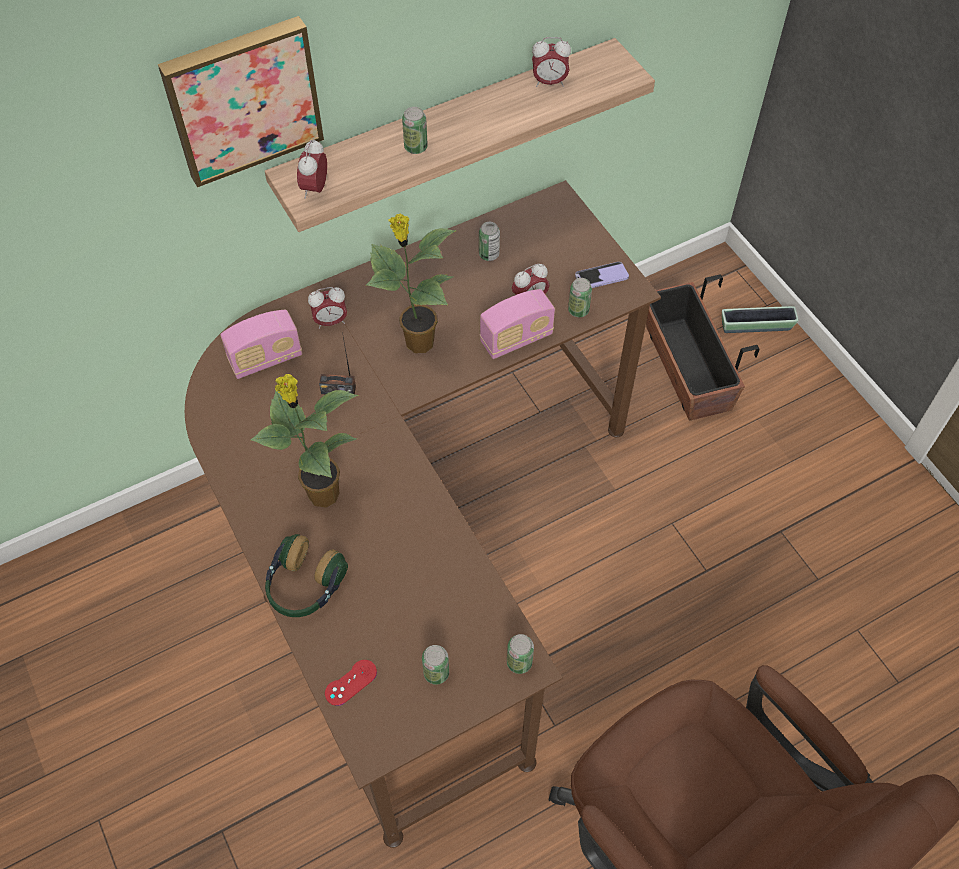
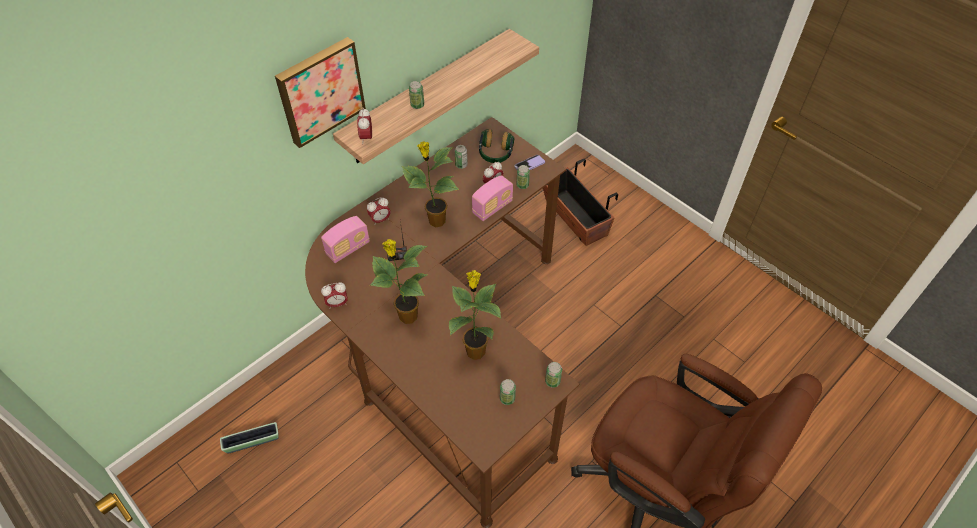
camera: 15 degrees left, 5 degrees down
(304, 586) = (414, 369): headphones -> headphones (495, 154)
(351, 682) = (459, 416): red game controller -> none
(411, 577) = (475, 350): none -> potted plant
(549, 82) = (481, 58): alarm clock -> alarm clock (337, 304)
(756, 326) = (607, 186): planter -> planter (252, 442)

